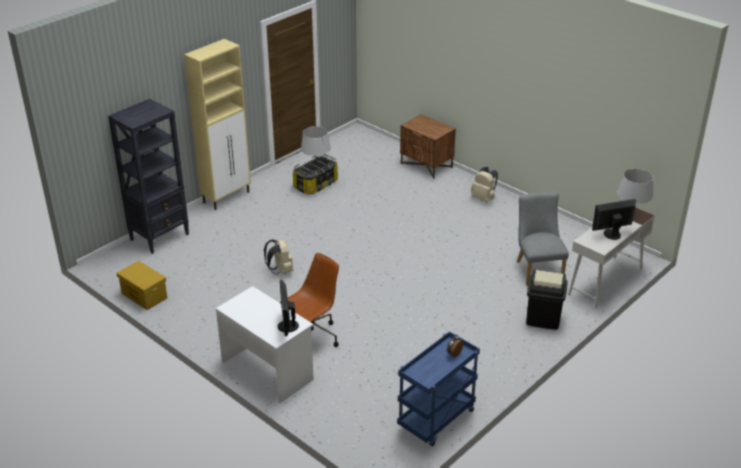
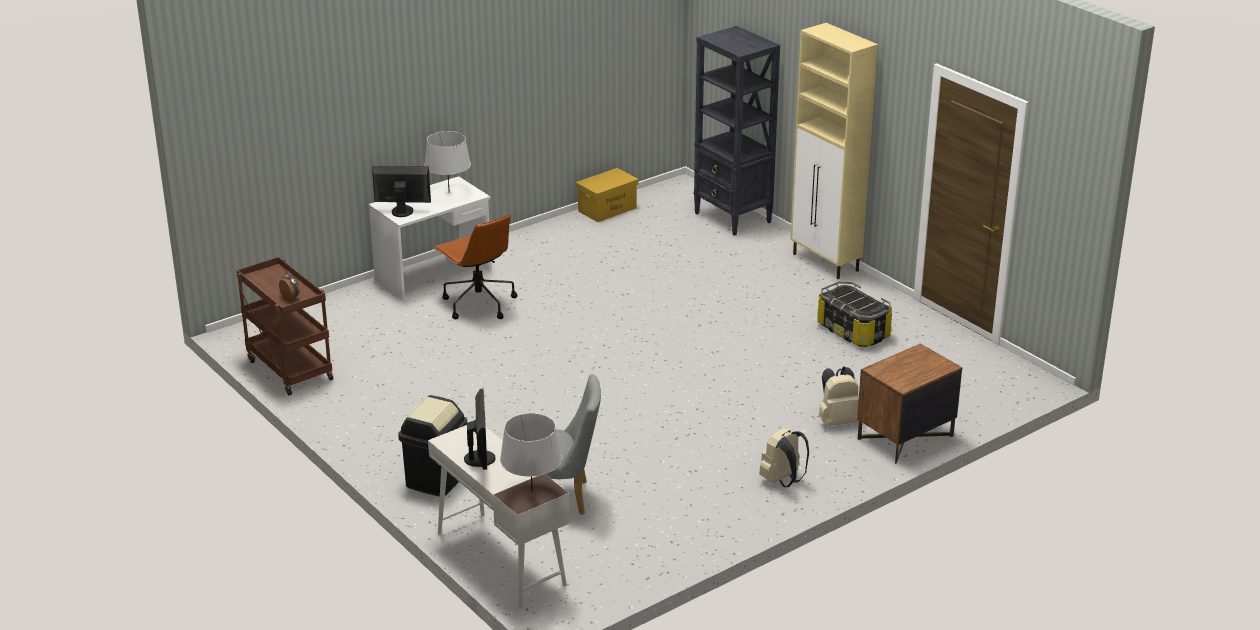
camera: 100 degrees right, 5 degrees down
(280, 270) = (629, 292): beige backpack -> beige backpack (838, 421)
(316, 165) = (856, 301): grey table lamp -> grey table lamp (449, 192)
(436, 420) = (288, 369): blue cart -> brown cart

